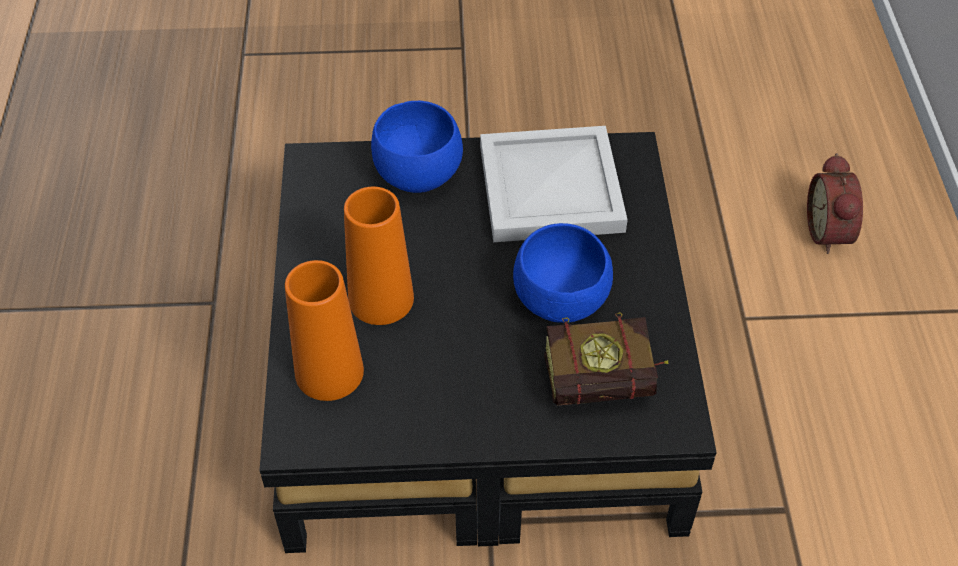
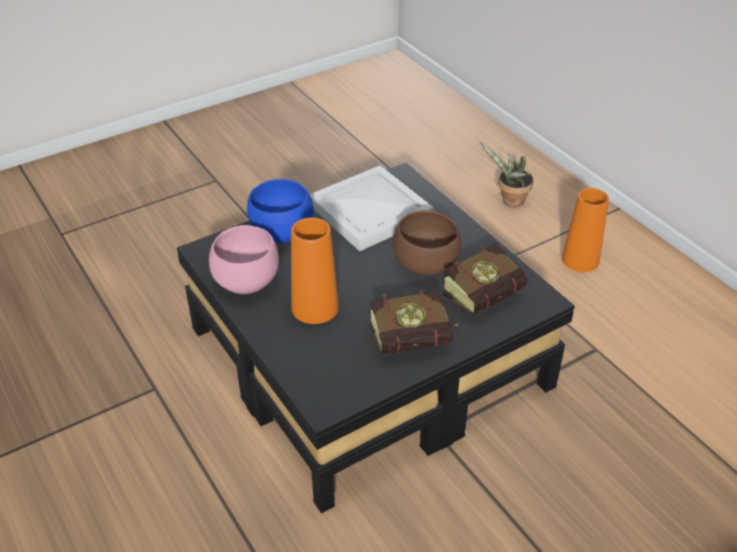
camera: 30 degrees left, 10 degrees down
(325, 227) = (245, 283): none -> pink bowl
(329, 372) = (315, 360): orange vase -> orange vase (580, 260)
(469, 406) = (418, 341): none -> book
(563, 301) = (427, 265): blue bowl -> brown bowl
(830, 231) = (509, 201): alarm clock -> potted plant

